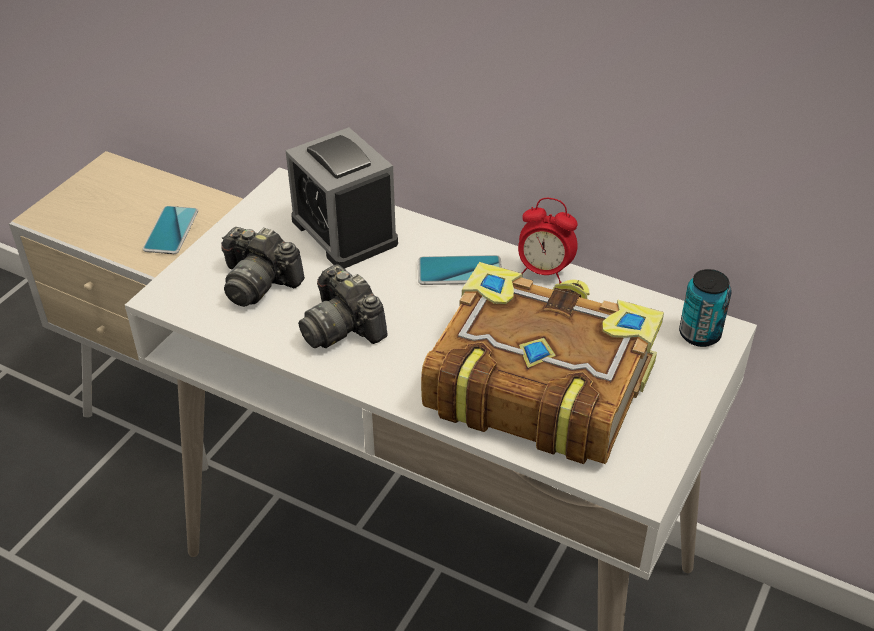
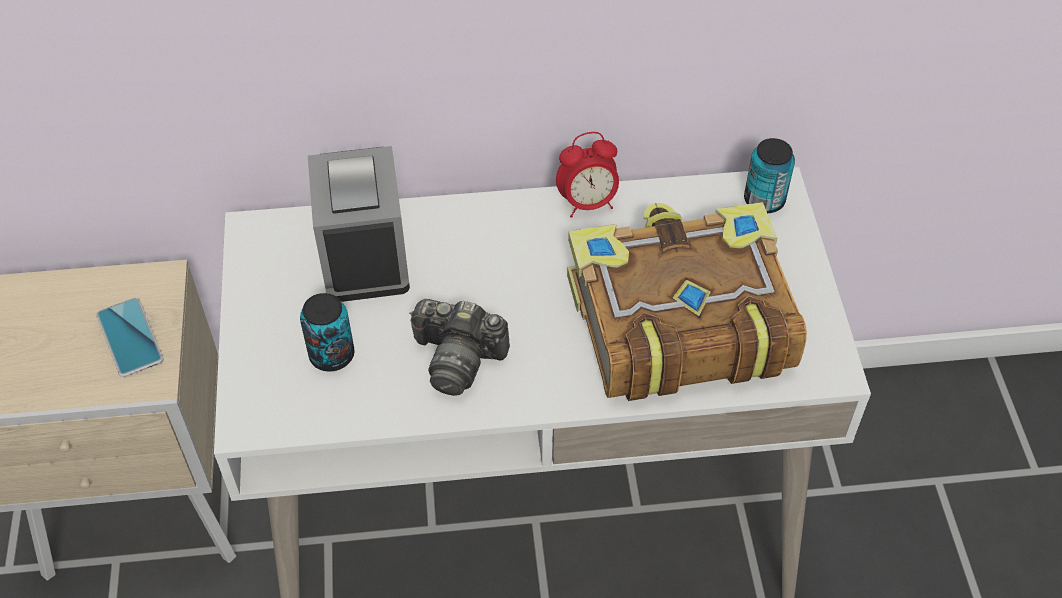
camera: 35 degrees left, 10 degrees up
(258, 283) = (332, 355): camera -> can
(344, 231) = (364, 254): alarm clock -> alarm clock turned 60 degrees clockwise
(459, 271) = (512, 242): phone -> none

